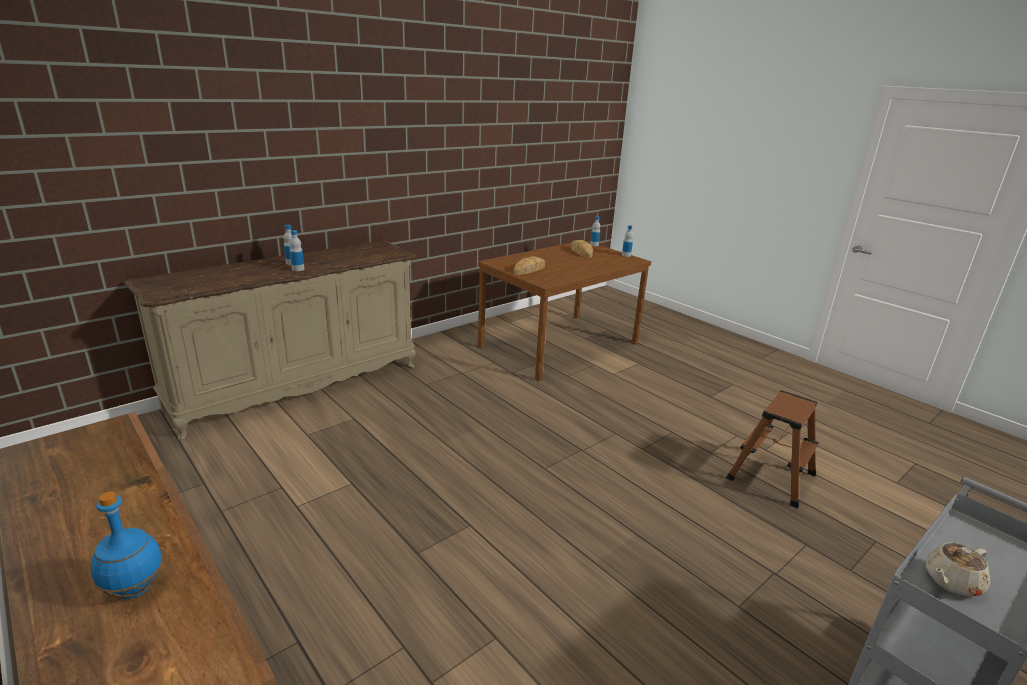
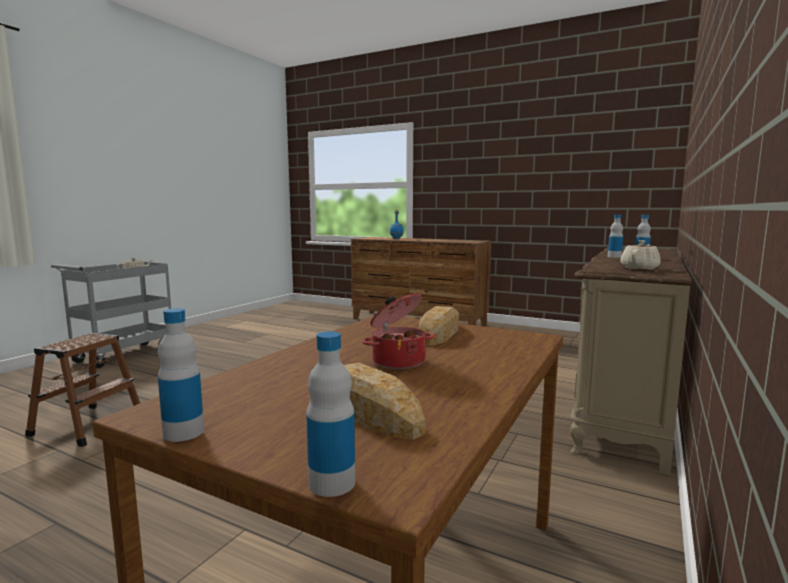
camera: 160 degrees right, 15 degrees down
(366, 250) = (639, 268): none -> beige teapot
(561, 262) = (398, 361): none -> cooking pot

